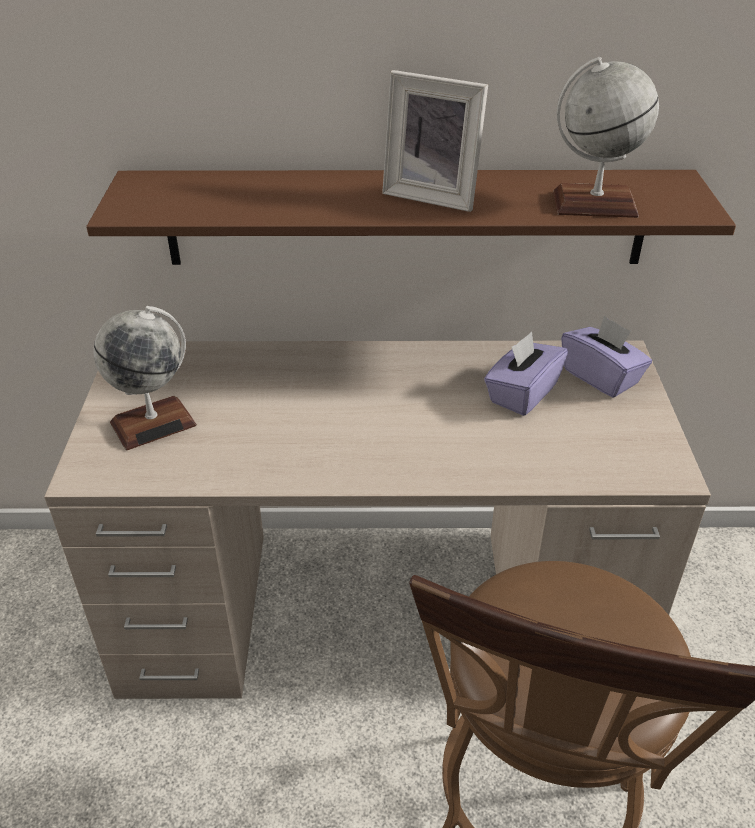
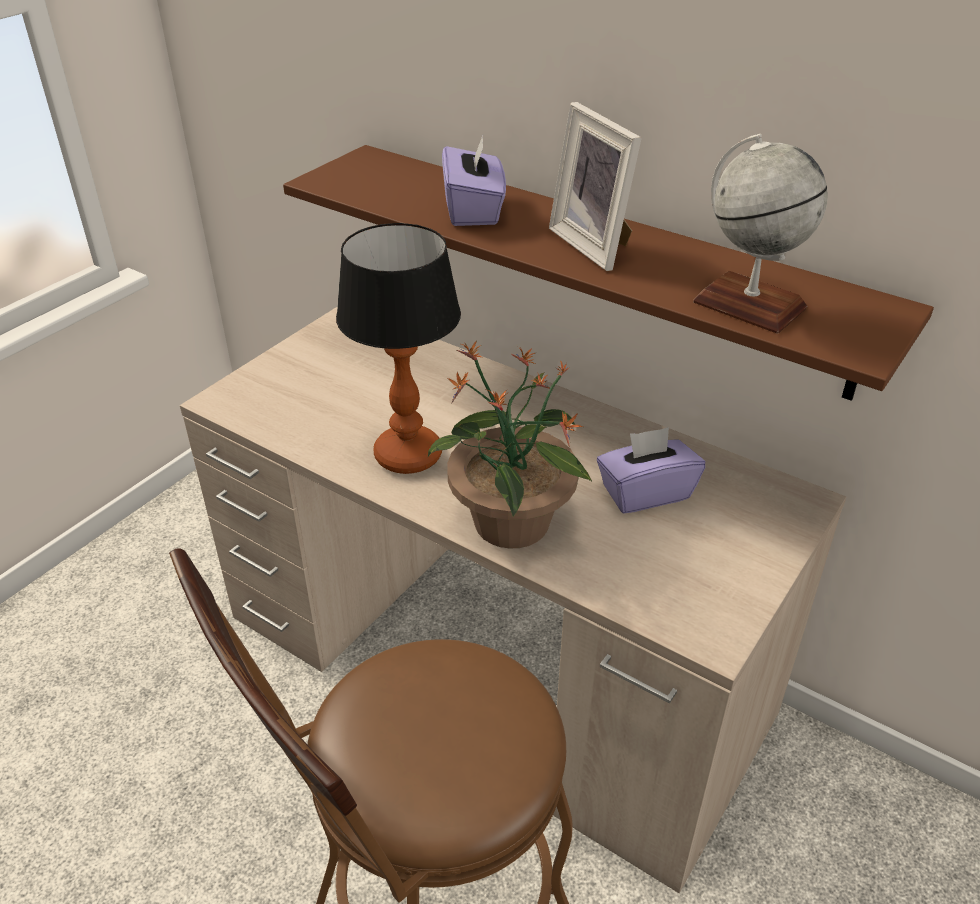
camera: 35 degrees right, 0 degrees up
(153, 423) = (305, 382): globe -> none
(315, 446) = (406, 455): none -> table lamp
(455, 461) = (511, 524): none -> potted plant
(601, 377) = (750, 512): purple tissue box -> purple tissue box (474, 210)

